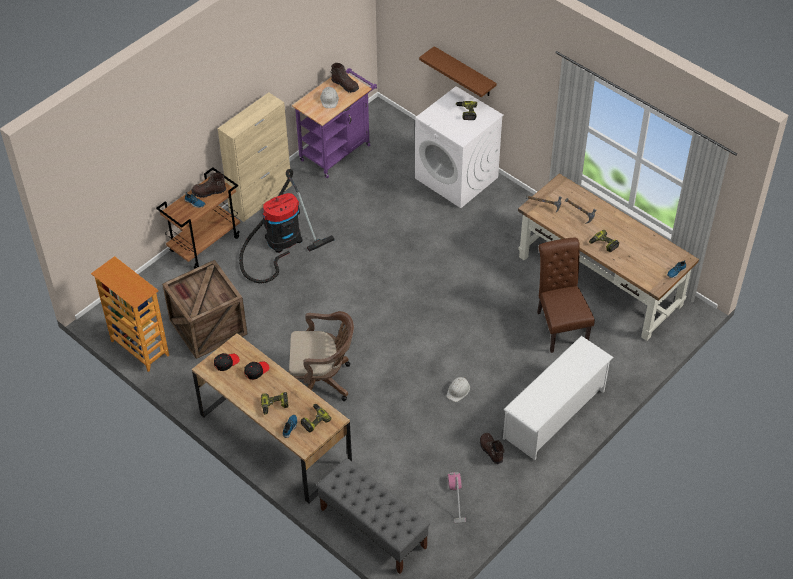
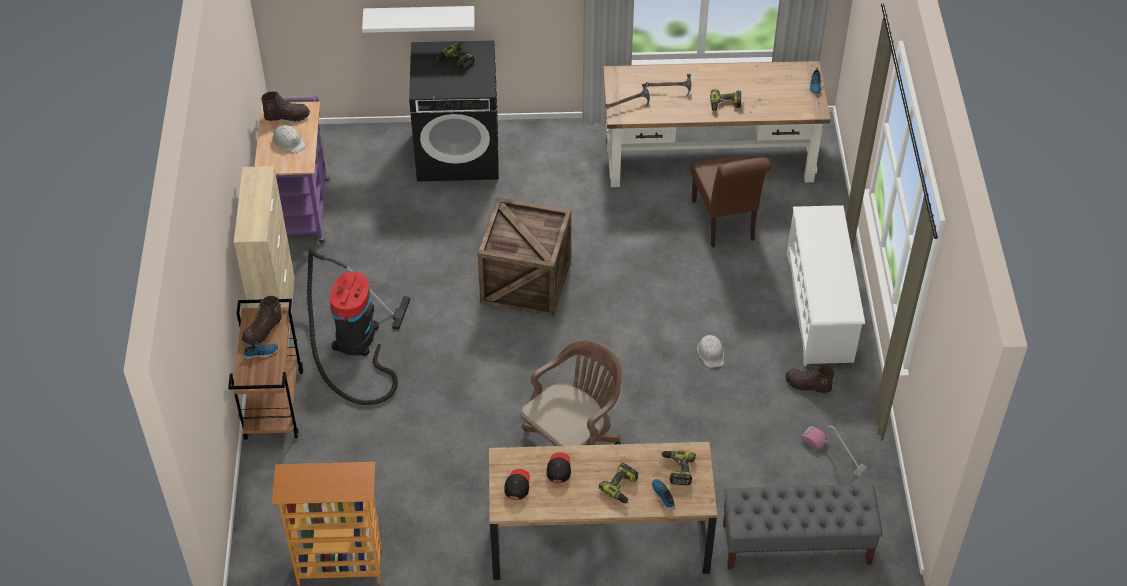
camera: 45 degrees left, 0 degrees up
(207, 327) = (386, 487): crate -> crate (524, 282)
(457, 178) = (458, 152): white washing machine -> black washing machine
(464, 72) = (419, 18): brown shelf -> white shelf
(560, 325) = (725, 223): brown chair -> brown chair turned 135 degrees counterclockwise

